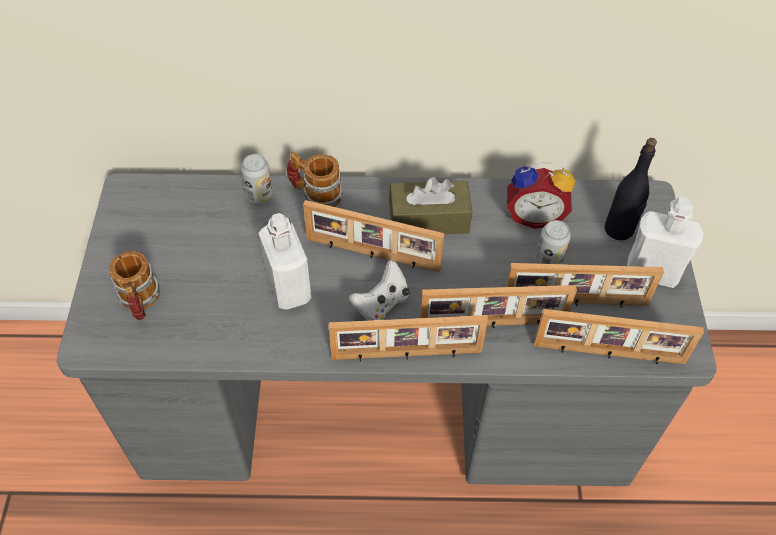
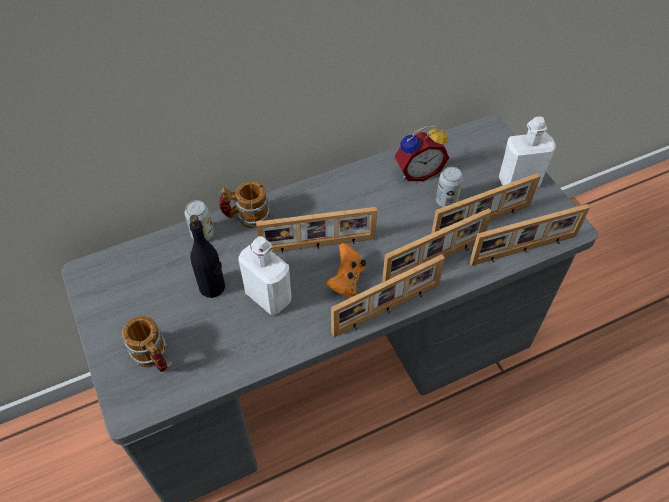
camera: 25 degrees left, 0 degrees up
(381, 304) = (346, 280): white game controller -> orange game controller
(429, 219) = (344, 203): brown tissue box -> none
(619, 229) = (481, 160): black bottle -> black bottle (212, 287)

